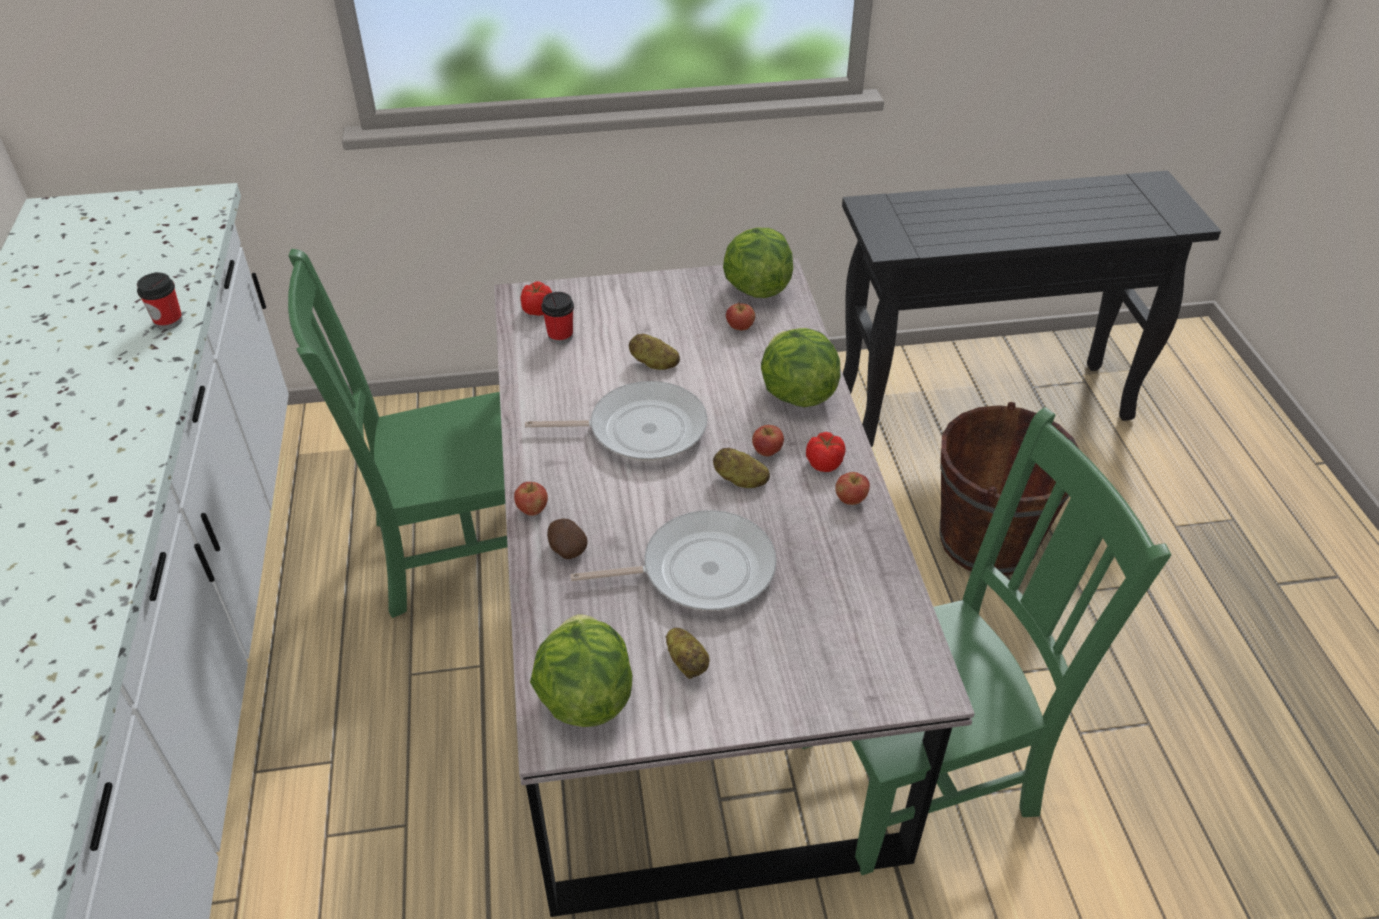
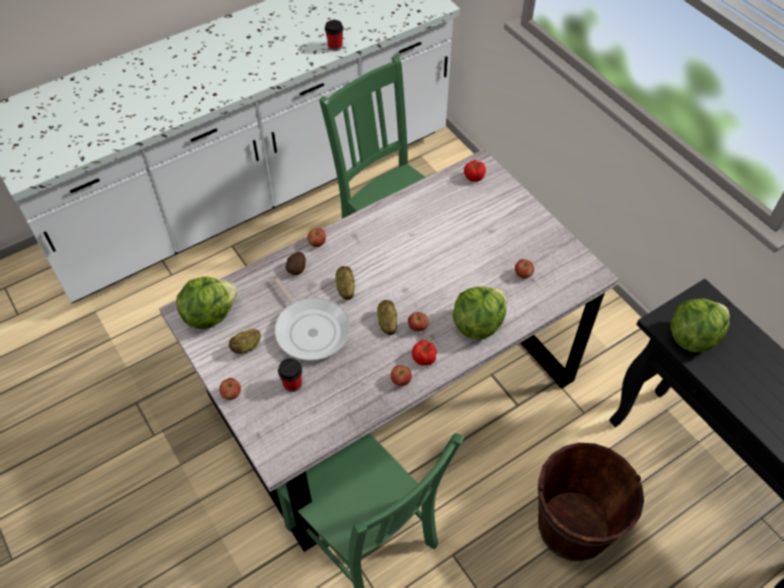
camera: 65 degrees right, 10 degrees up
(560, 336) = (457, 196): cup -> cup (292, 384)
(640, 429) = (402, 263): frying pan -> none
(654, 364) = (461, 247): potato -> potato (345, 288)
(756, 288) = (569, 268): lettuce -> lettuce (692, 337)
(774, 711) = (231, 394): none -> apple

